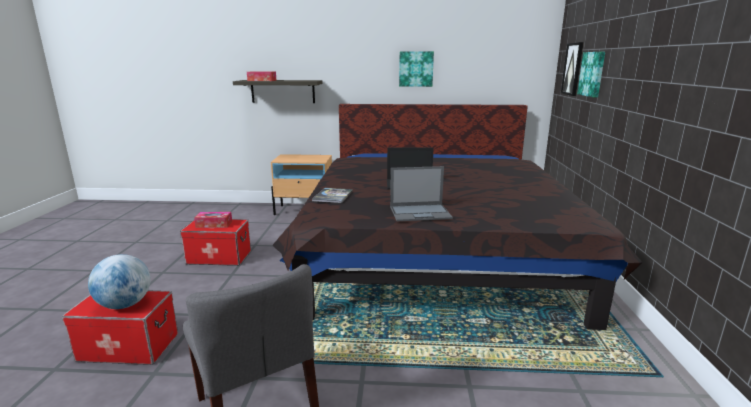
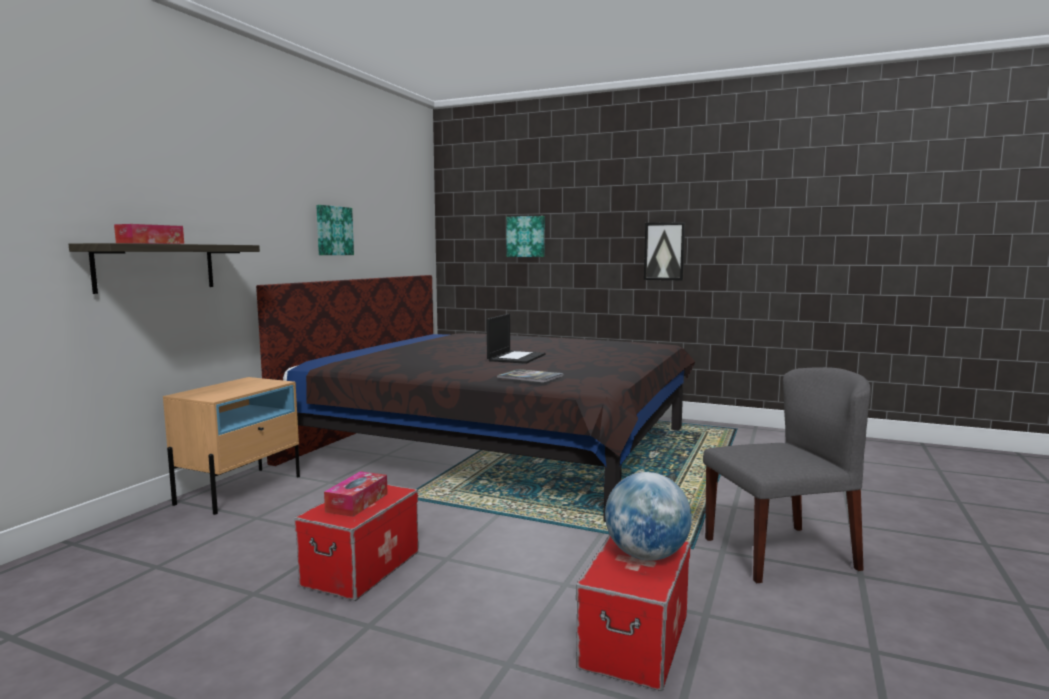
camera: 70 degrees left, 10 degrees down
(421, 213) = (616, 363): laptop -> none
(573, 69) = (480, 233): picture -> picture (664, 251)

